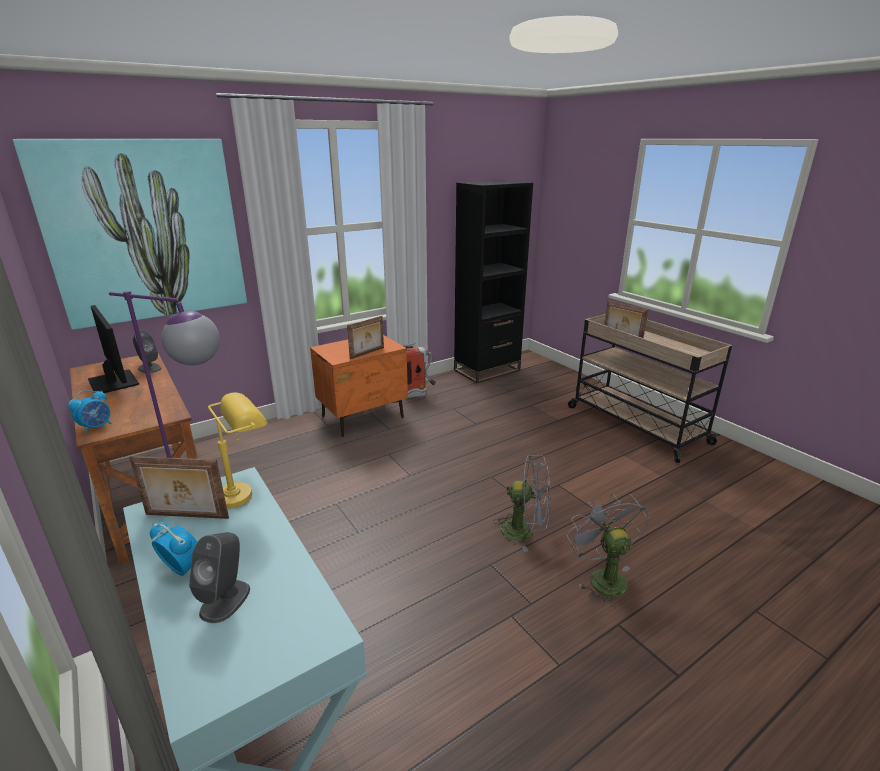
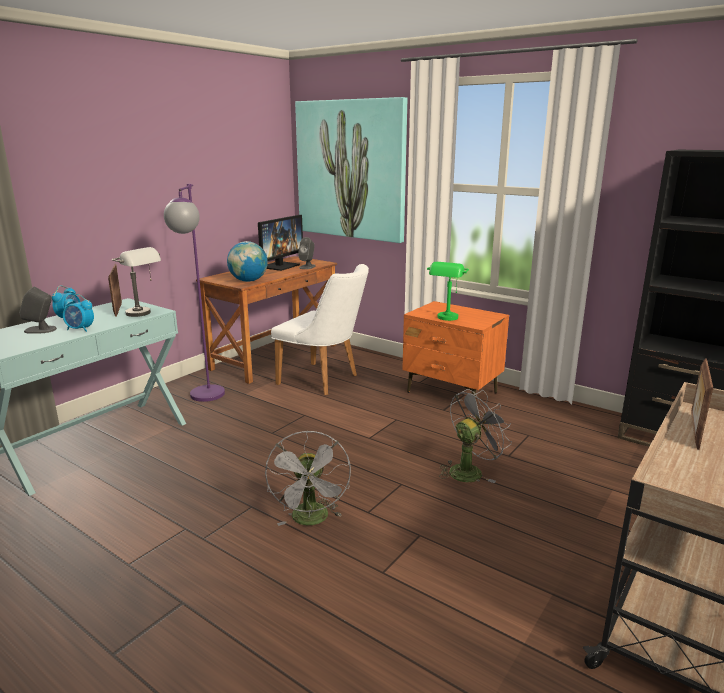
camera: 70 degrees right, 5 degrees down
(96, 427) = (218, 277): alarm clock -> alarm clock (80, 329)
(159, 409) = (248, 281): none -> globe
(245, 492) = (144, 314): yellow table lamp -> grey table lamp
(266, 475) = (324, 380): none -> white chair
(367, 353) = (446, 319): picture frame -> green table lamp
(419, 395) = (534, 409): fire extinguisher -> none
(602, 577) = (253, 585): grey fan -> grey fan (470, 470)

